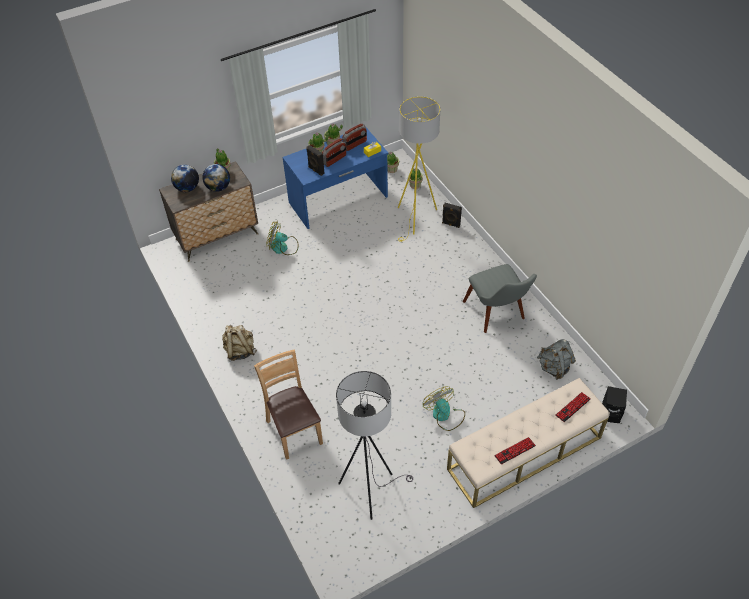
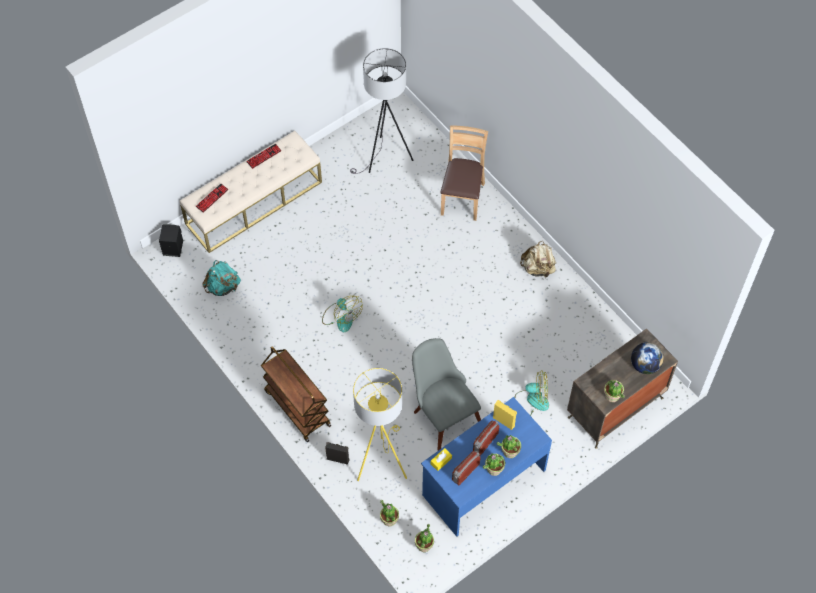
camera: 170 degrees right, 10 degrees up
(218, 187) = (609, 370): globe -> none
(294, 431) = (462, 198): brown chair -> brown chair turned 135 degrees counterclockwise
(316, 170) = (504, 421): black speaker -> yellow speaker
(444, 415) = (327, 228): fan -> fan (341, 317)
(483, 261) = (297, 408): none -> brown cart
(498, 315) = (279, 339): grey chair -> grey chair (442, 412)
(554, 367) = (223, 287): grey backpack -> turquoise backpack

